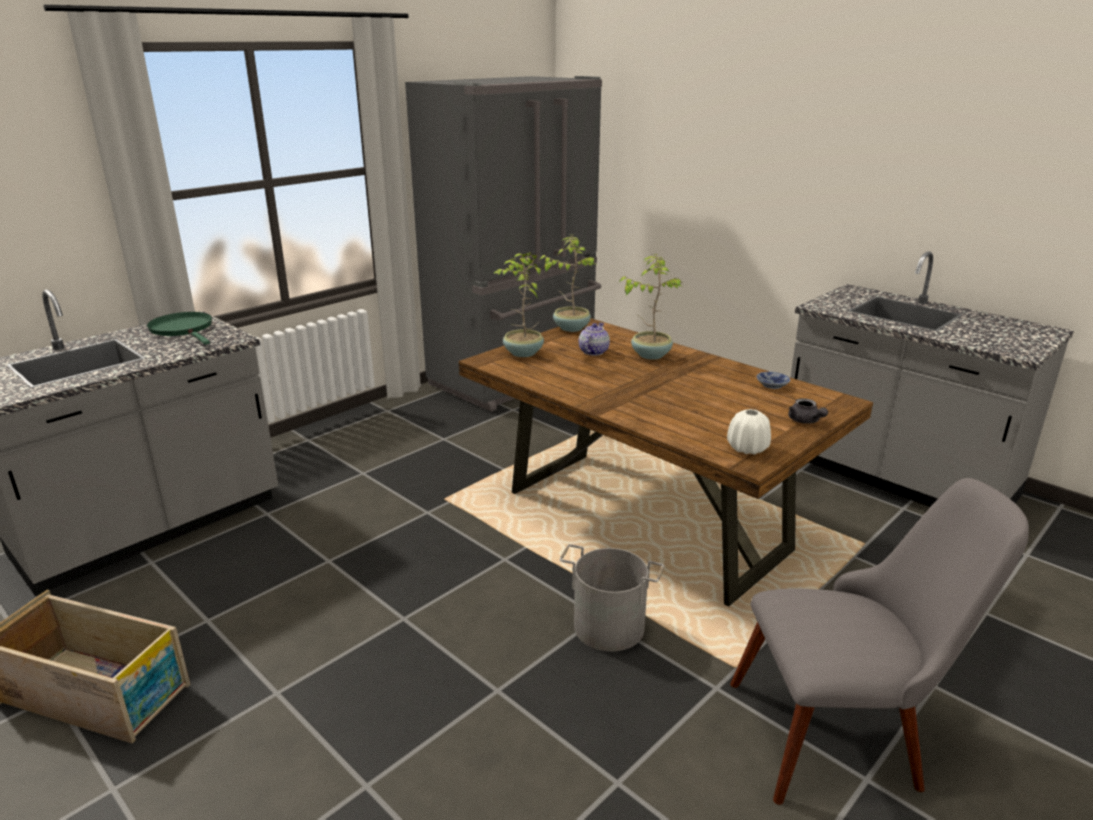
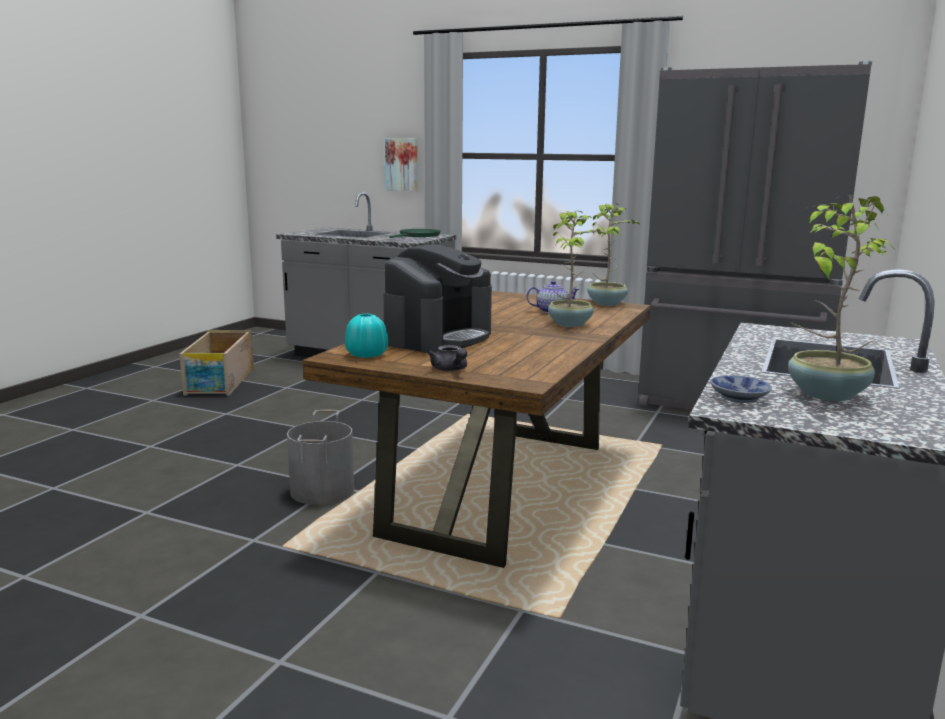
camera: 70 degrees right, 10 degrees down
(50, 228) = (402, 164): none -> picture
(522, 353) = (519, 298): potted plant -> potted plant (824, 394)
(685, 410) = (438, 337): none -> coffee machine
(747, 448) = (366, 355): white vase -> turquoise vase
(773, 385) = (540, 359): bowl -> bowl (738, 398)
(805, 421) = (450, 370): grey teapot -> grey teapot turned 75 degrees counterclockwise
(845, 732) = (201, 604): grey chair -> none

